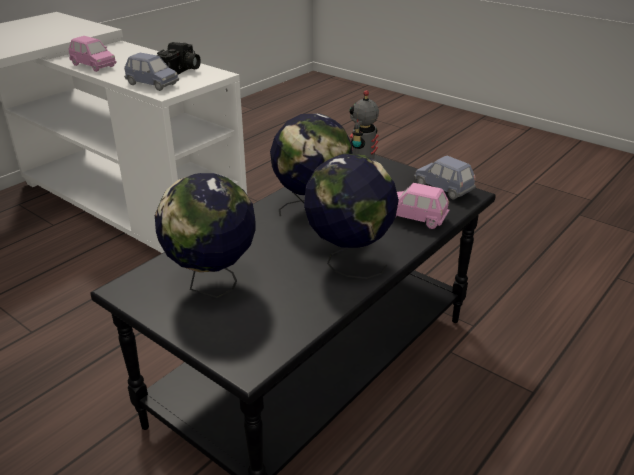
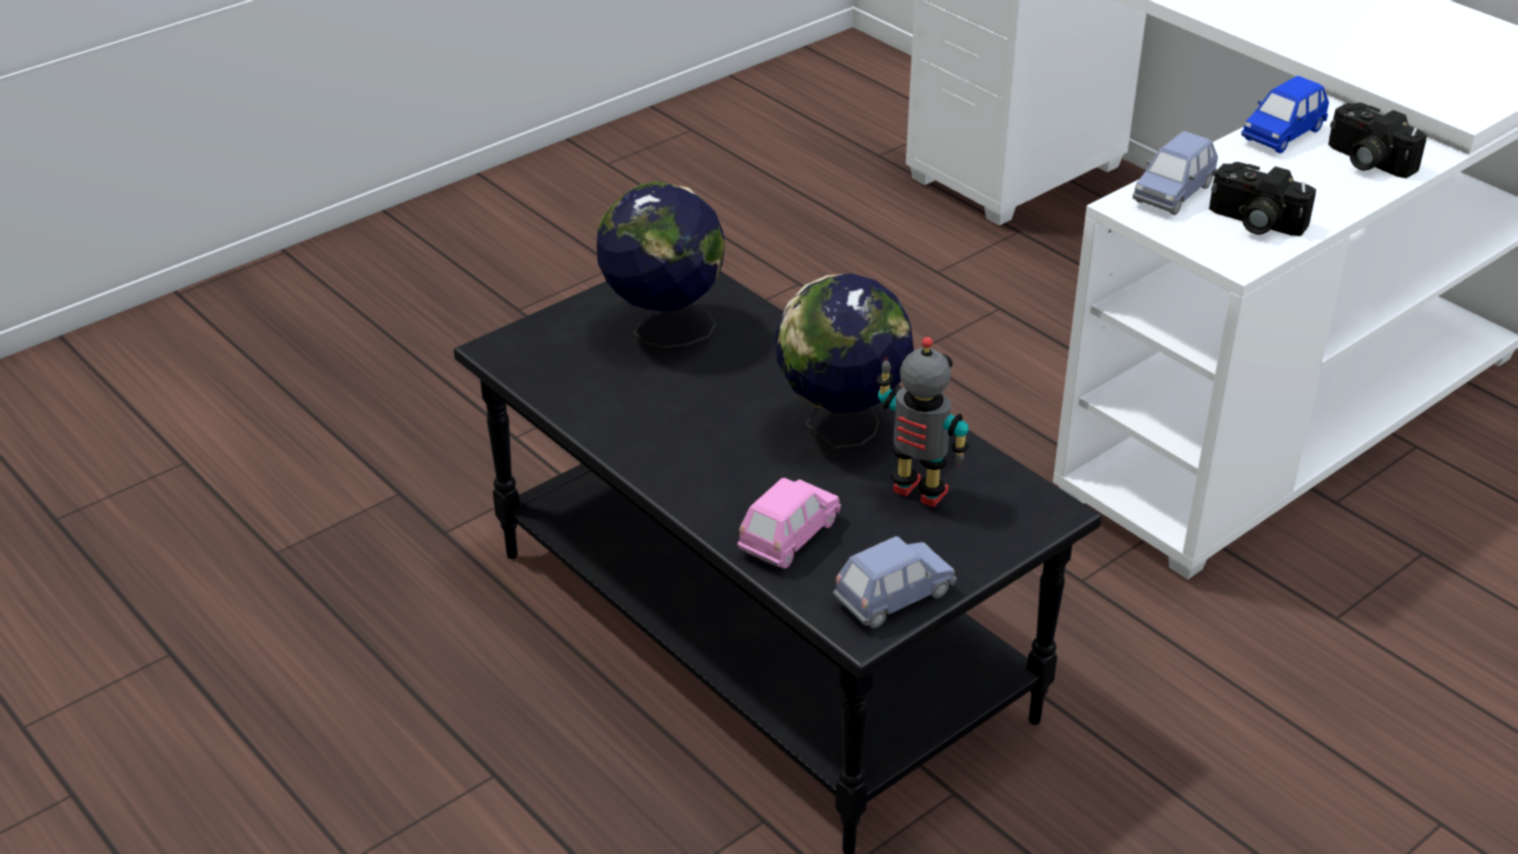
camera: 100 degrees right, 5 degrees up
(93, 66) = (1282, 135): pink toy car -> blue toy car
(124, 54) = (1365, 161): none -> camera
(348, 261) = (680, 446): globe -> none

